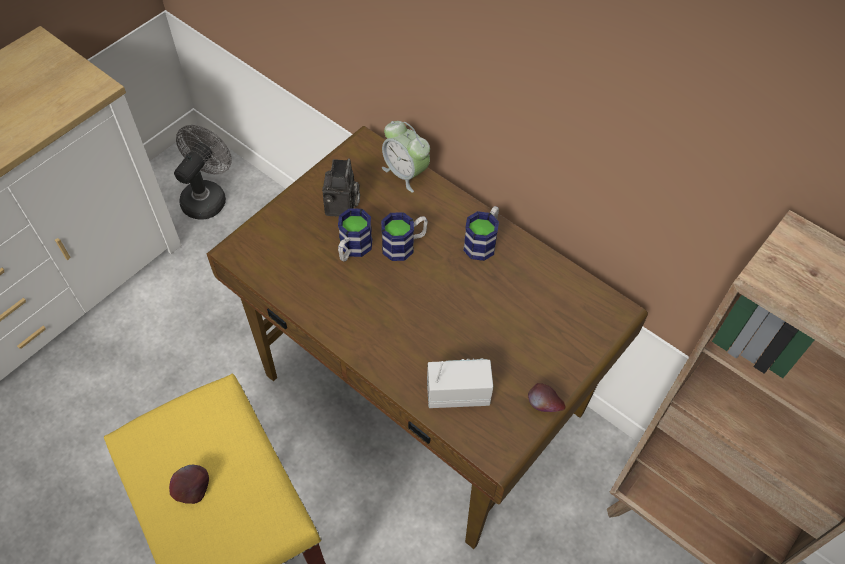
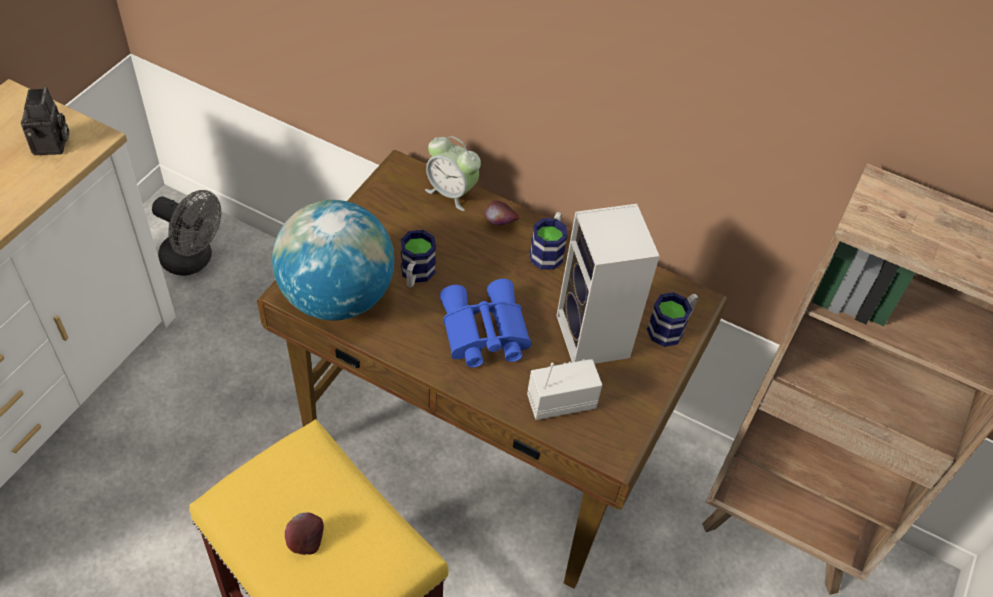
camera: 15 degrees left, 5 degrees down
(207, 197) = (194, 260): grey fan -> grey fan turned 105 degrees clockwise
(276, 261) = (336, 297): none -> globe
(342, 207) = (394, 235): camera -> camera (52, 146)
(400, 314) = (482, 333): none -> blue binoculars
(404, 245) = (469, 264): mug -> mug (671, 328)
(506, 335) = (595, 339): none -> speaker
(544, 406) = (649, 401): apple -> apple (500, 224)

